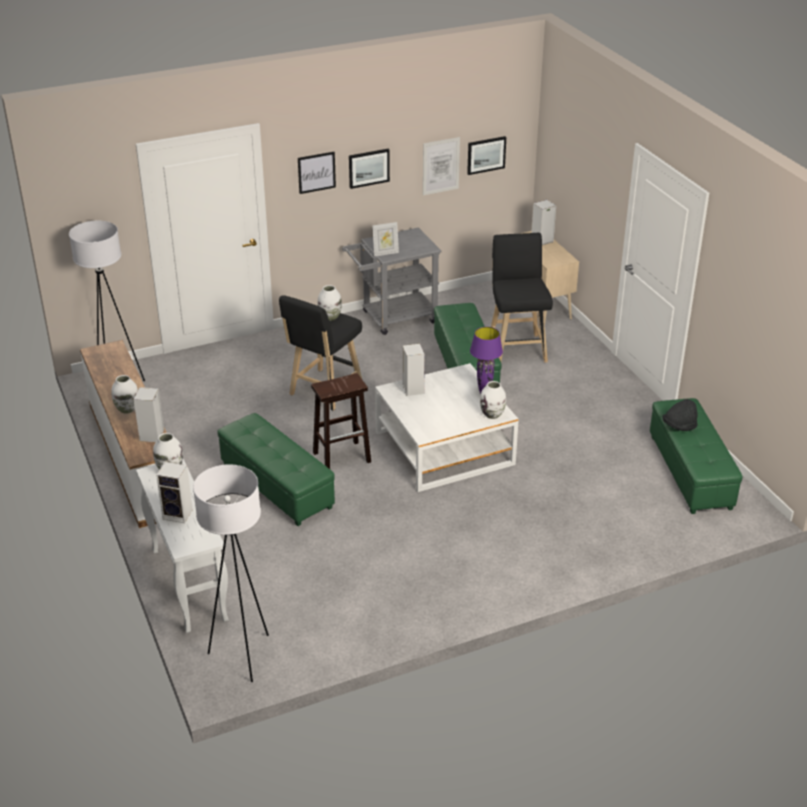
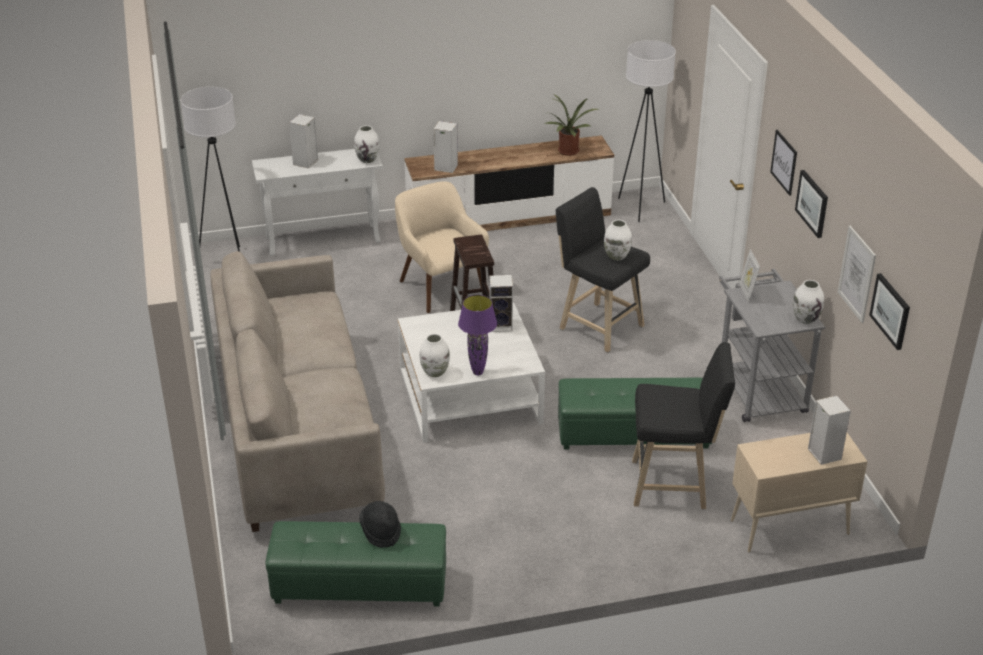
camera: 100 degrees right, 0 degrees up
(118, 365) = (568, 152): none -> potted plant
(127, 409) = (491, 156): white vase -> white vase (805, 319)
(276, 486) = (440, 287): green ottoman -> beige armchair
(523, 539) = (297, 427): none -> beige sofa

